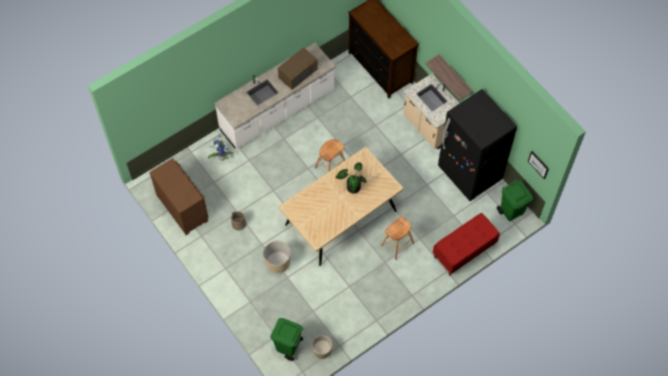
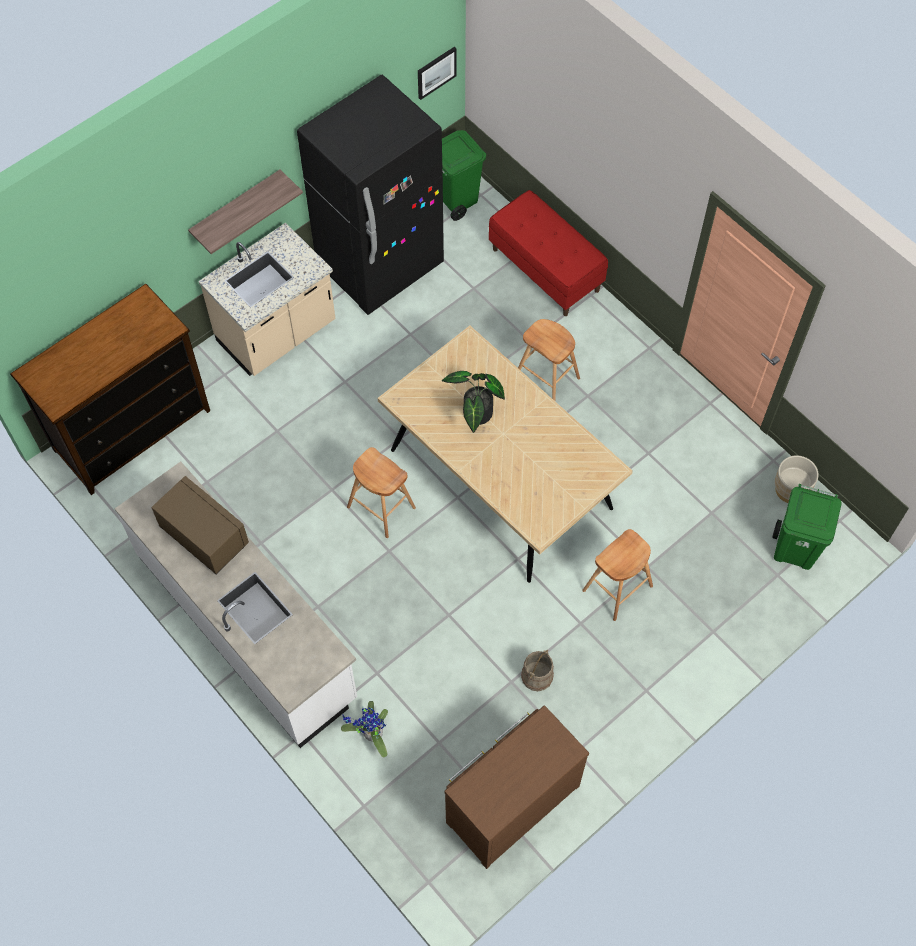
camera: 95 degrees left, 0 degrees up
(277, 262) = (617, 588): beige planter -> brown stool

